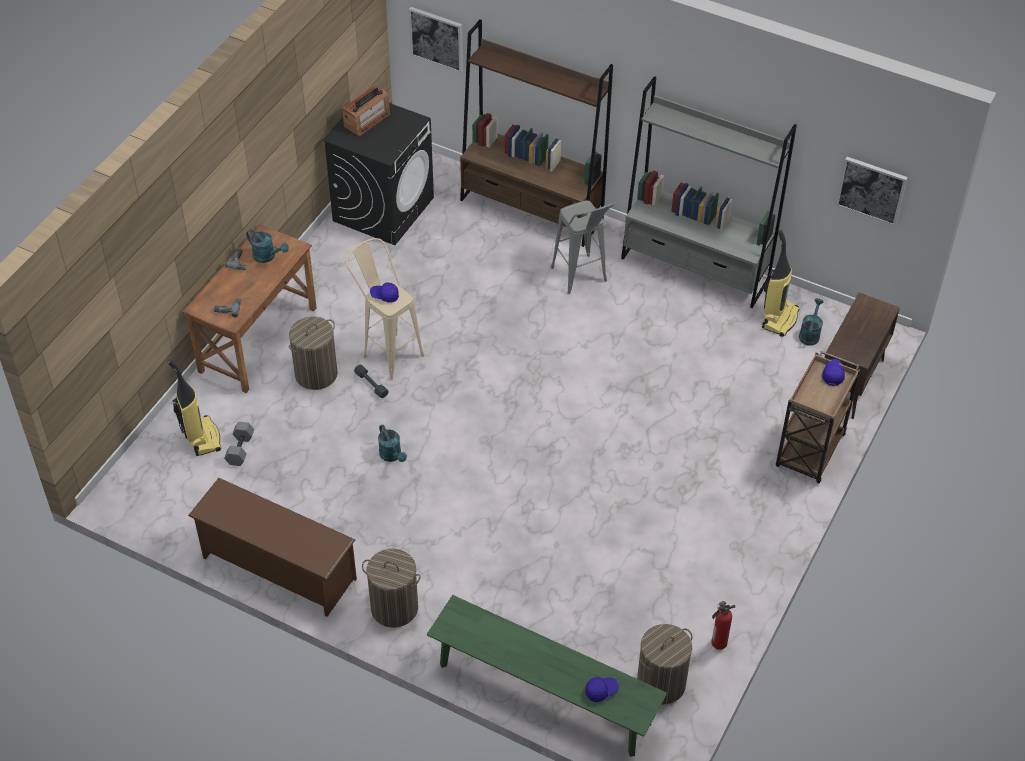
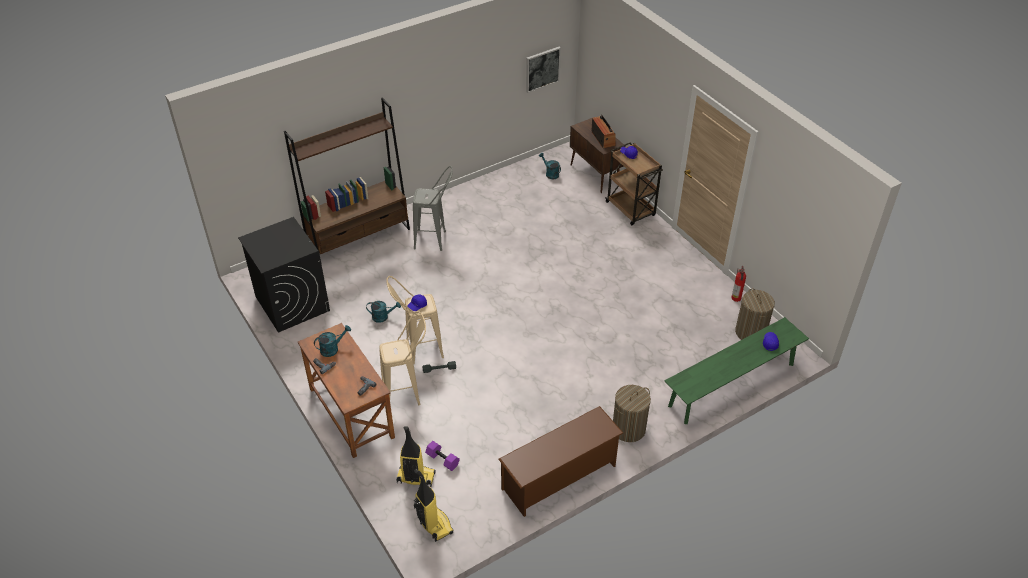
camera: 60 degrees left, 5 degrees down
(239, 449) = (442, 460): grey dumbbell -> purple dumbbell
(316, 374) = (408, 394): laundry basket -> beige stool
(367, 120) = (265, 245): radio -> radio (603, 138)
(392, 456) = (507, 382): turquoise watering can -> turquoise watering can (383, 317)
(437, 38) = (251, 171): picture -> none
(695, 269) = (467, 193): grey bookcase -> none
(779, 318) = (530, 179): vacuum cleaner -> vacuum cleaner (434, 524)

